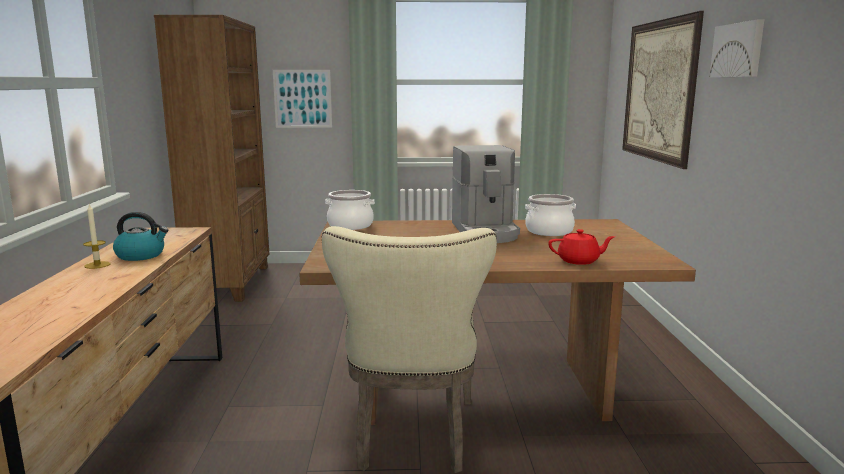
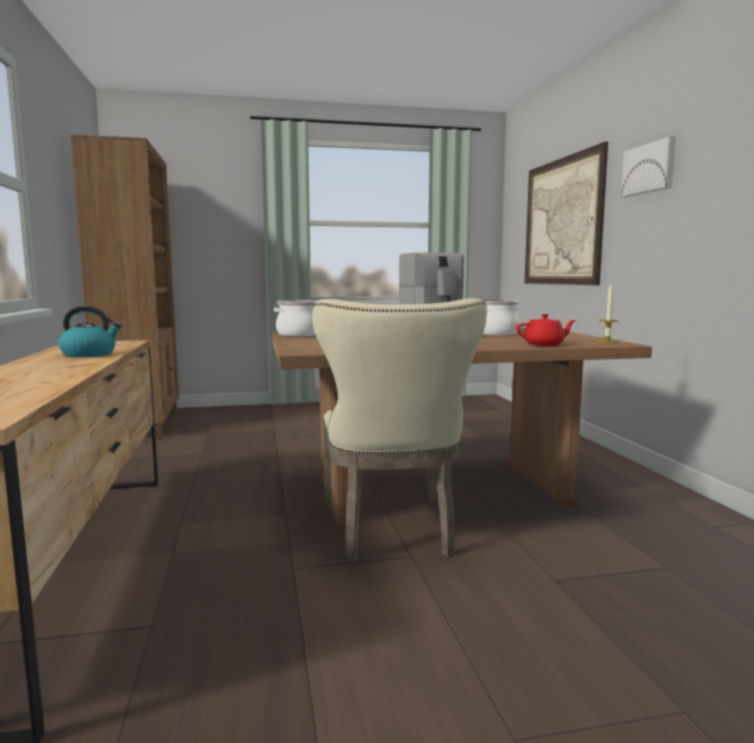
camera: 10 degrees left, 5 degrees down
(97, 265) = (44, 360): candle -> candle (607, 341)
(302, 98) = (214, 238): picture -> none

